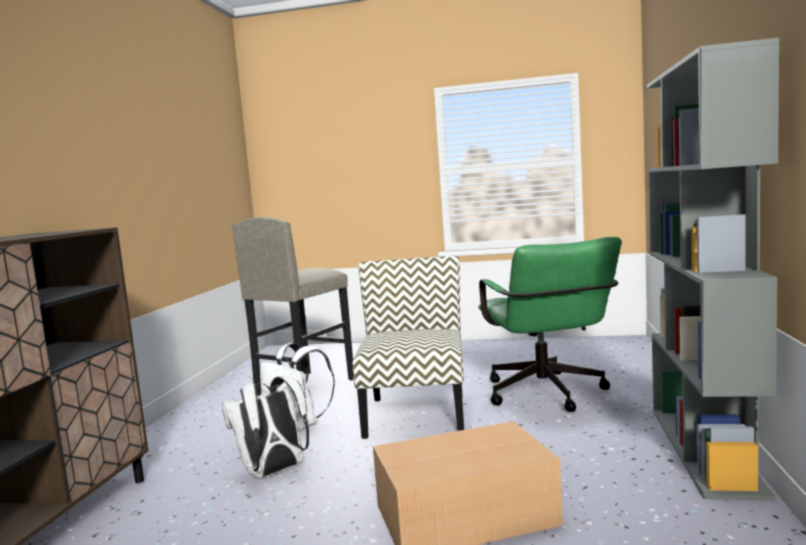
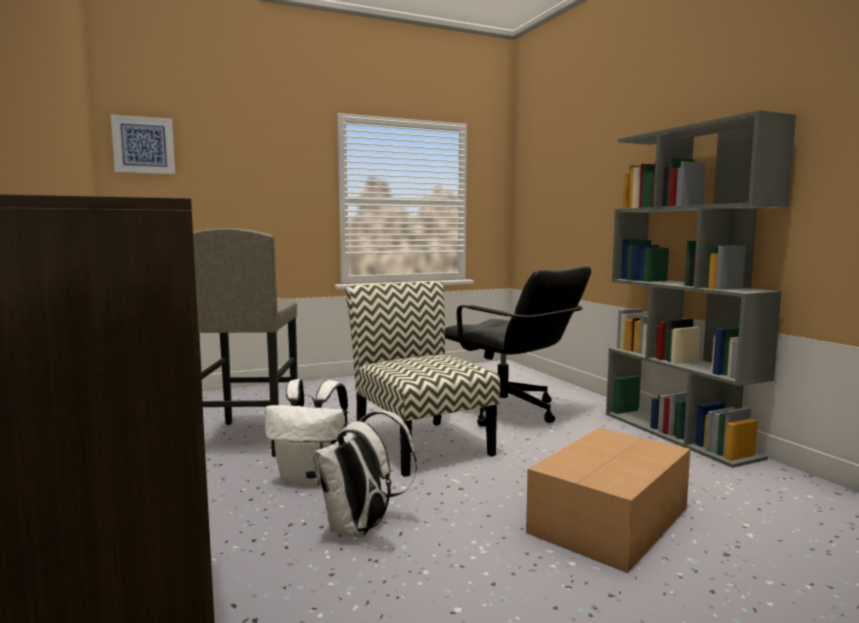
camera: 35 degrees left, 0 degrees up
(278, 143) = (144, 145): none -> picture
(548, 396) = (511, 413): green office chair -> black office chair

